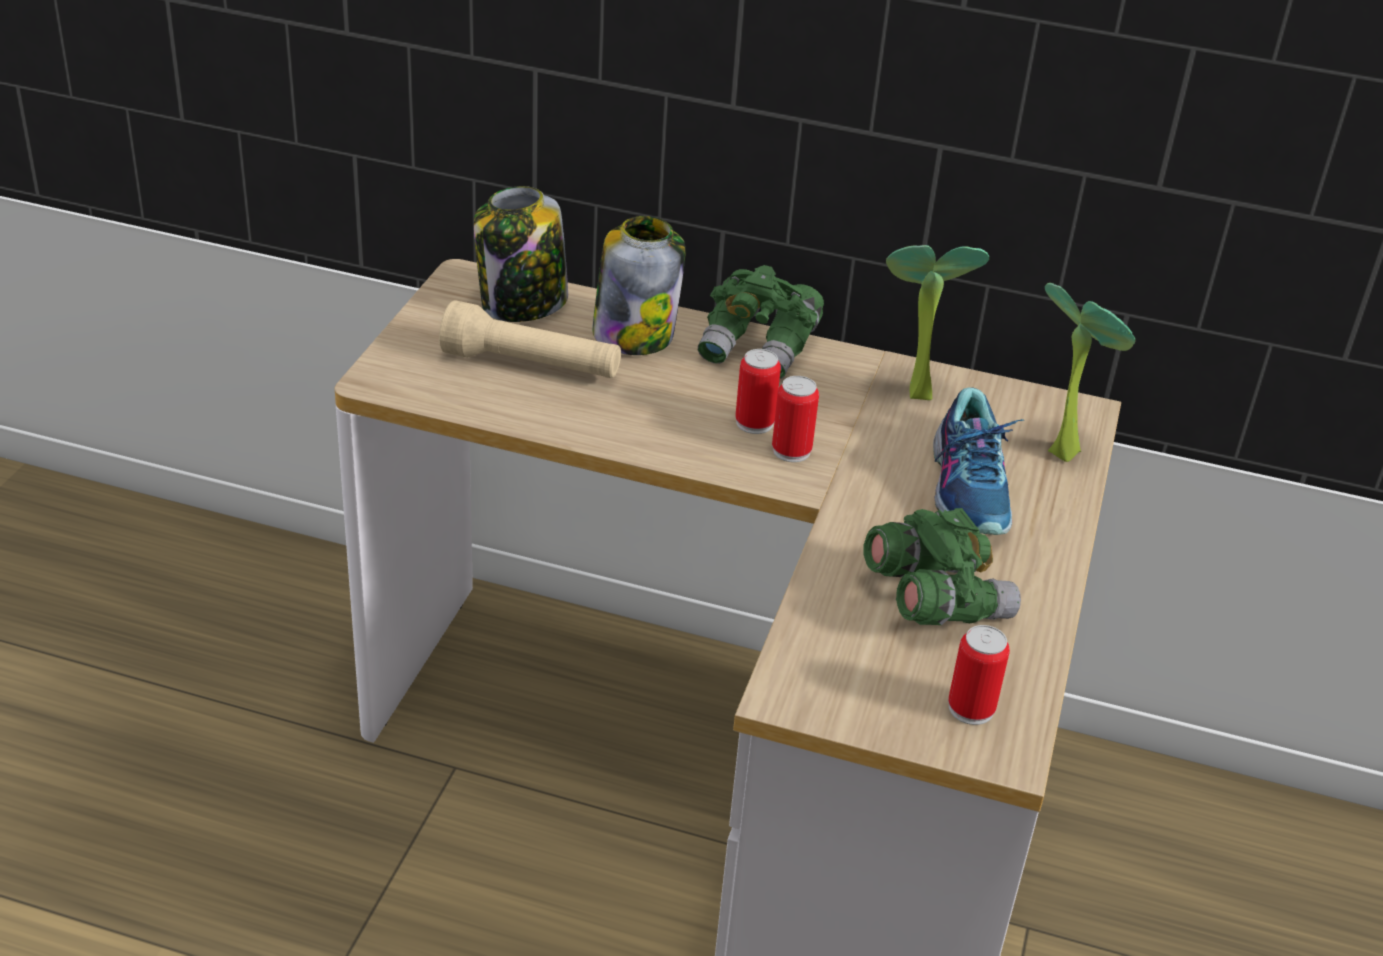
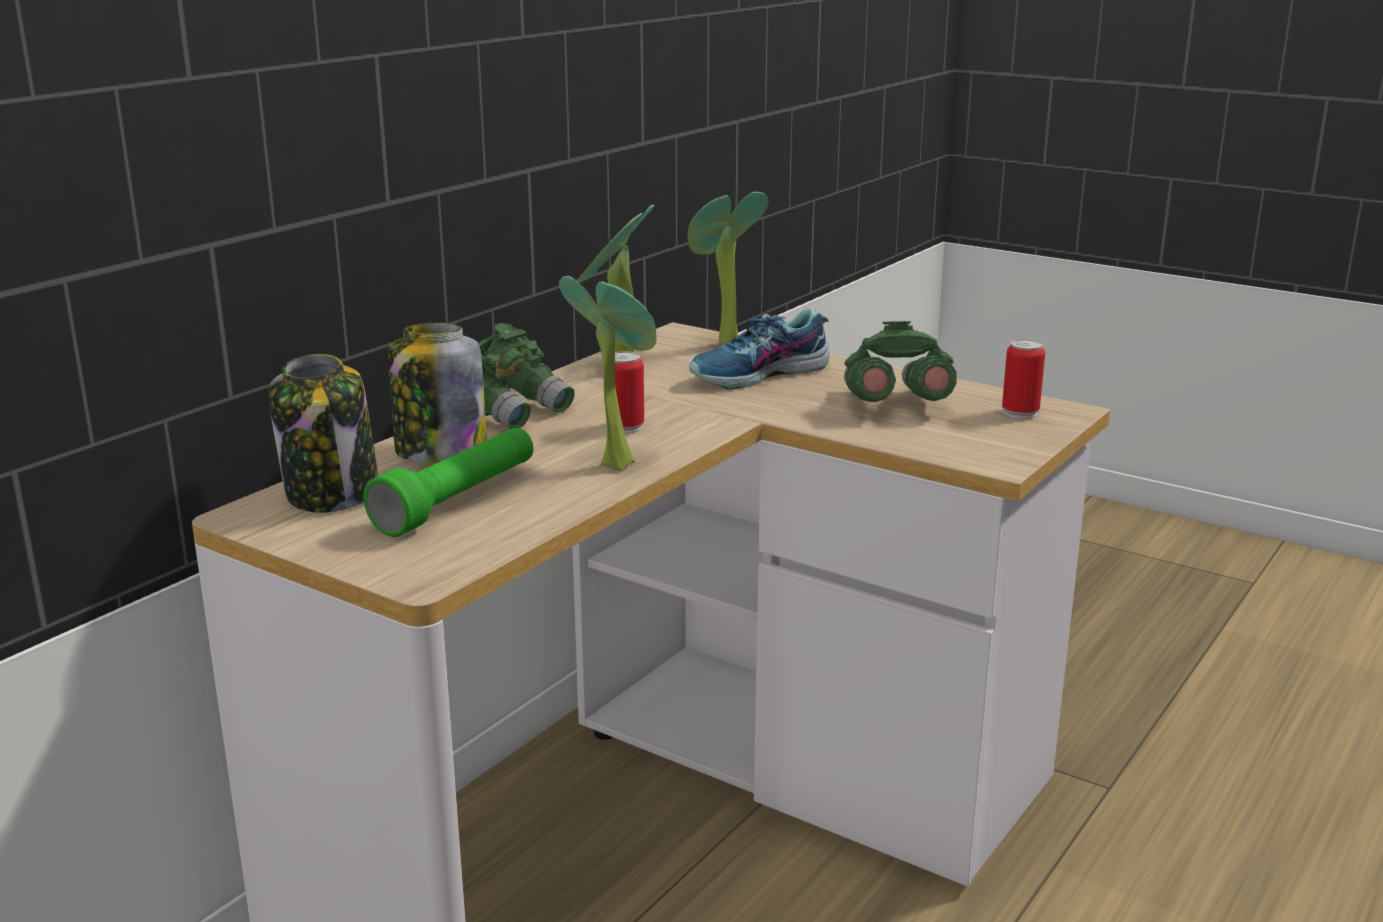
camera: 70 degrees left, 15 degrees down
(531, 366) = (458, 501): beige flashlight -> green flashlight
(658, 433) = (616, 462): none -> potted plant
(791, 451) = (675, 420): can -> none
(971, 489) = (760, 375): shoe -> shoe turned 135 degrees clockwise

